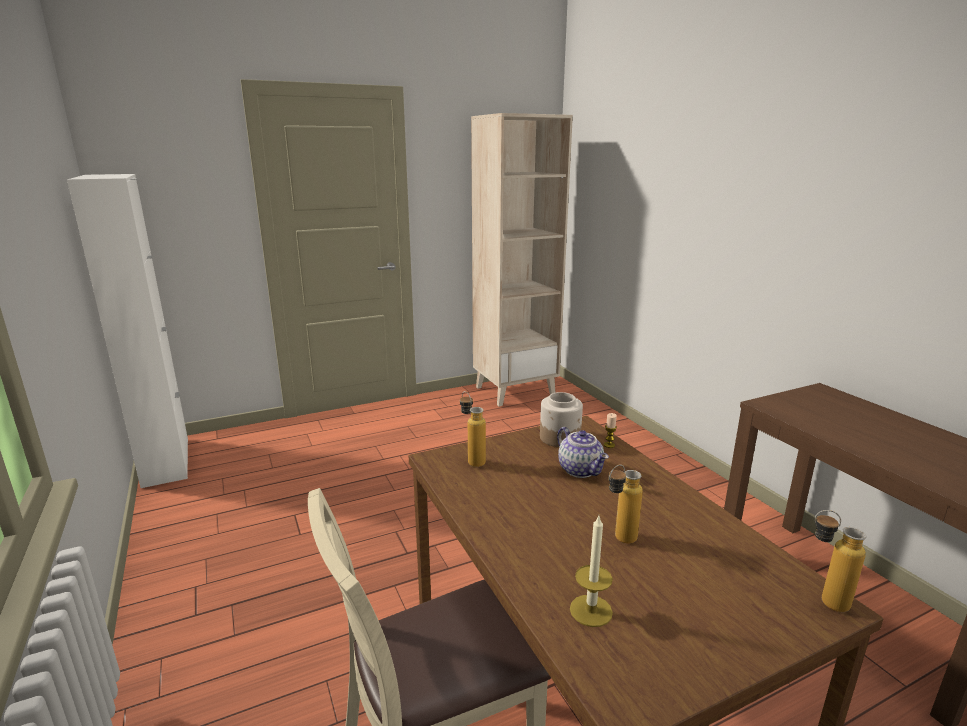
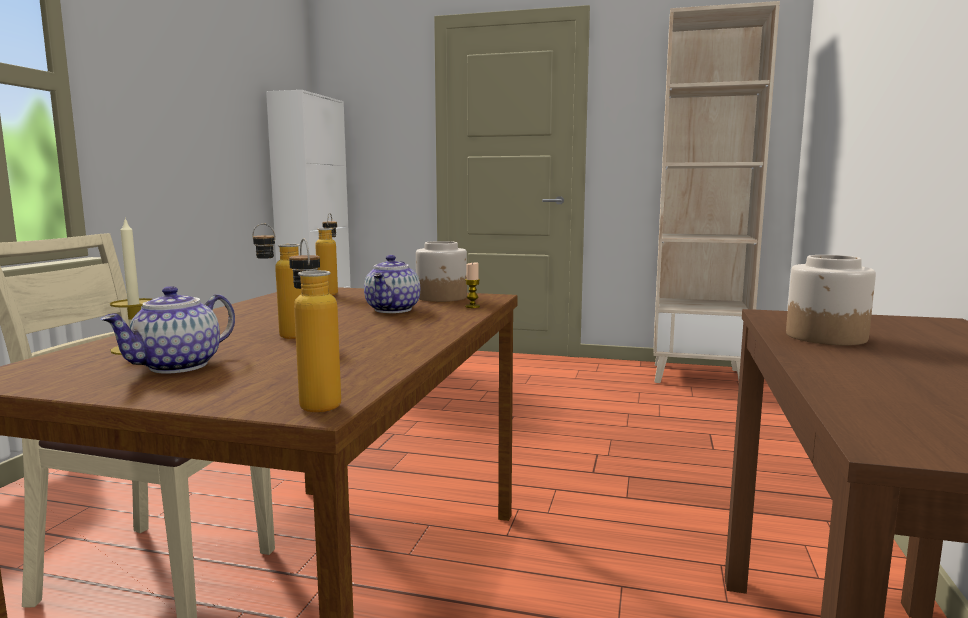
camera: 40 degrees right, 10 degrees down
(677, 614) = (178, 366): none -> teapot
(830, 425) = (827, 337): none -> jar

